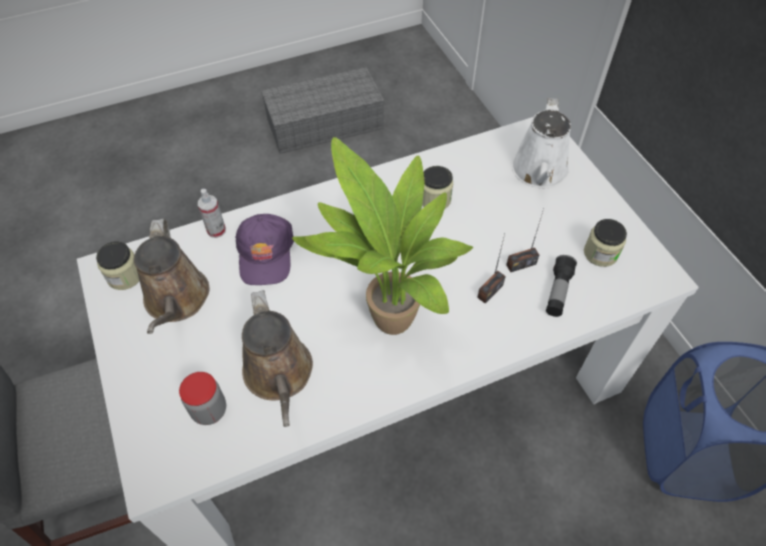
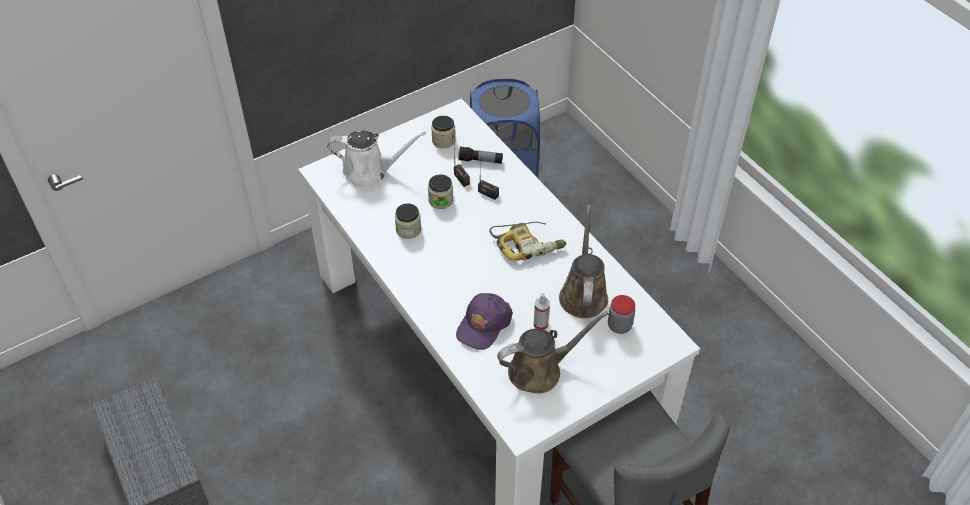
camera: 100 degrees left, 5 degrees down
(125, 276) = (526, 413): jar -> jar (440, 200)
(216, 230) = (466, 363): spray bottle -> spray bottle (540, 324)
(265, 254) = (483, 324): purple cap -> purple cap turned 135 degrees clockwise
(279, 375) = (583, 294): brown watering can -> brown watering can turned 60 degrees counterclockwise
(386, 323) = (528, 244): potted plant -> power drill

